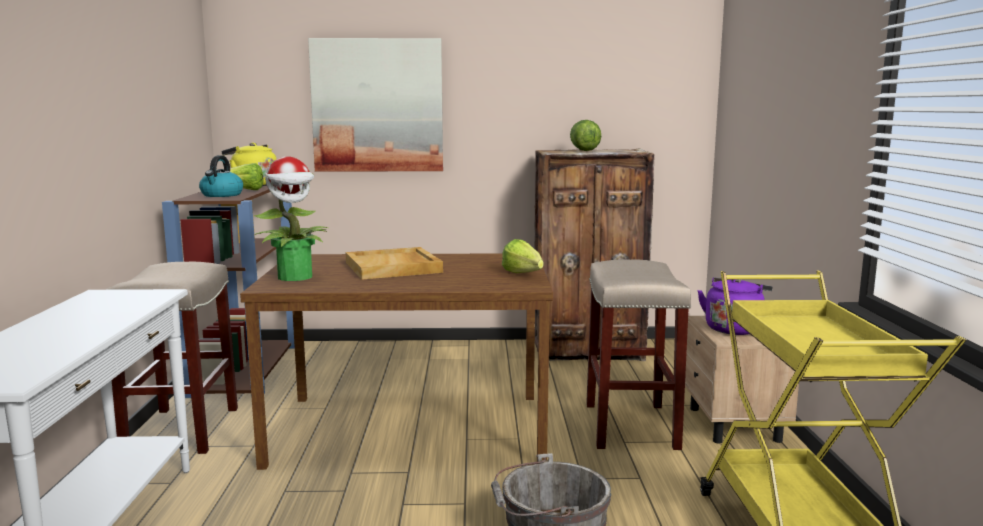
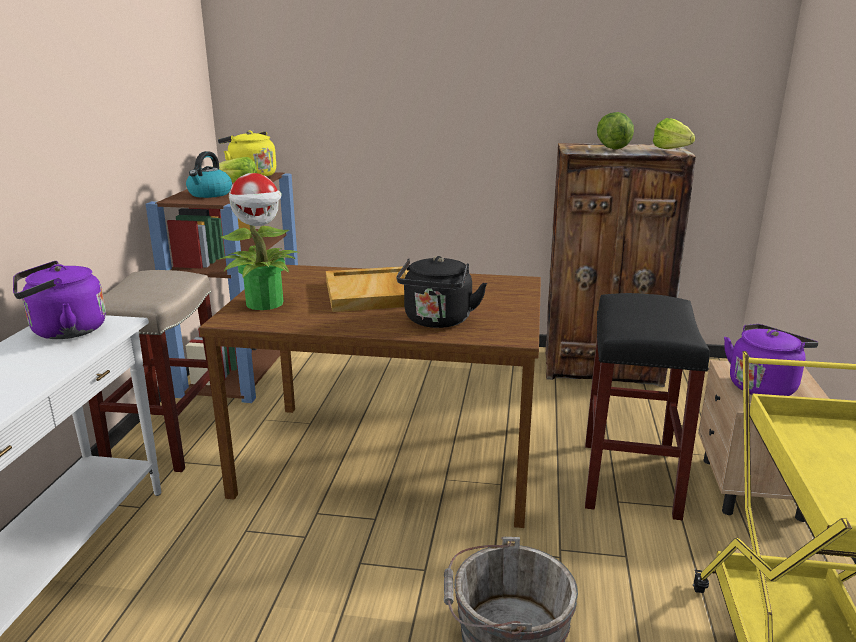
camera: 10 degrees right, 10 degrees up
(109, 300) = (64, 331): none -> purple kettle
(377, 105) = (384, 88): picture -> none
(459, 280) = (437, 321): none -> black kettle
(525, 275) = (514, 316): lettuce -> lettuce (674, 151)
(631, 427) = (630, 480): beige stool -> black stool

